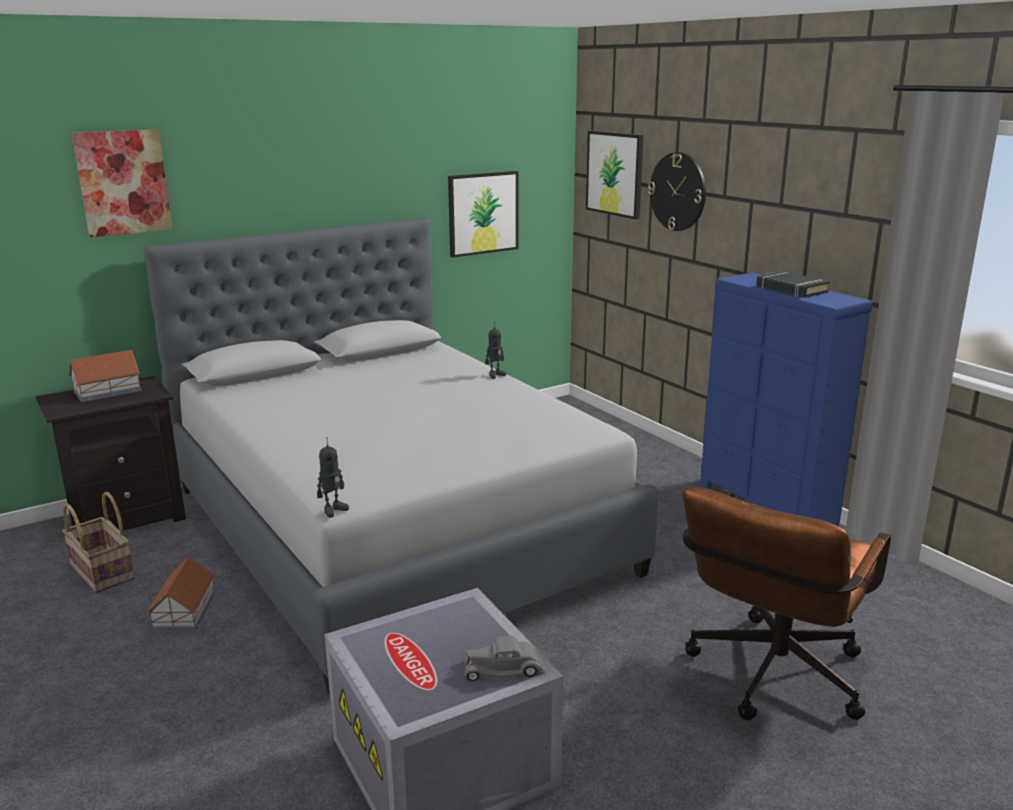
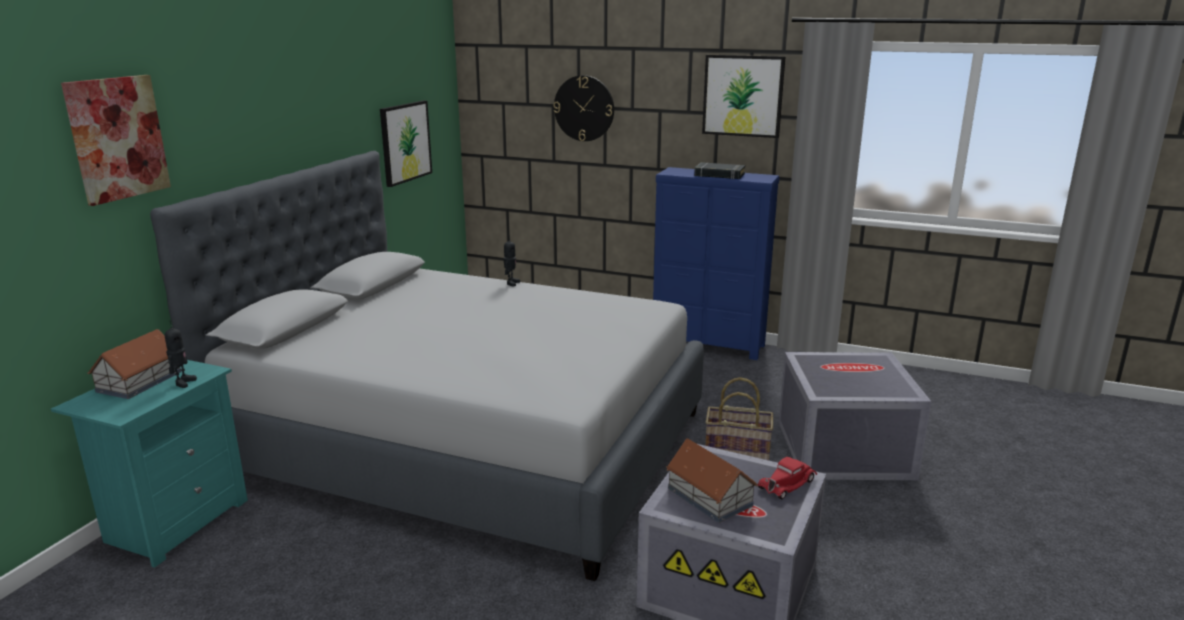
camera: 35 degrees left, 0 degrees up
(104, 572) = (226, 576): basket -> basket (737, 450)
(126, 518) = (174, 522): black nightstand -> turquoise nightstand
(183, 612) = (369, 575): toy house -> toy house (710, 497)
(333, 510) = (574, 411): toy robot -> toy robot (183, 382)
(504, 668) = (787, 483): grey toy car -> red toy car
(615, 173) = (510, 97): picture -> picture (743, 96)
(770, 679) = (842, 450): brown office chair -> grey storage box

